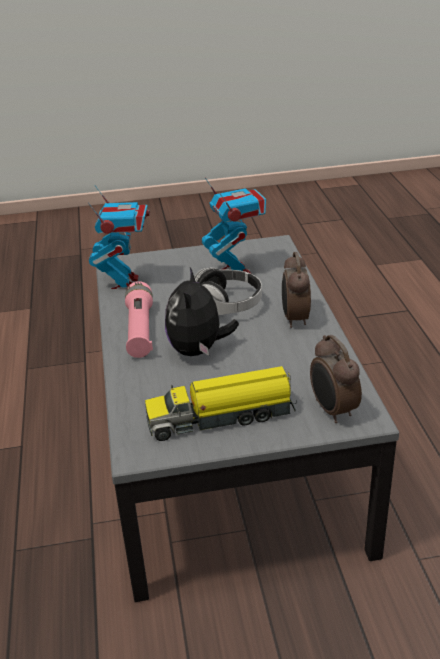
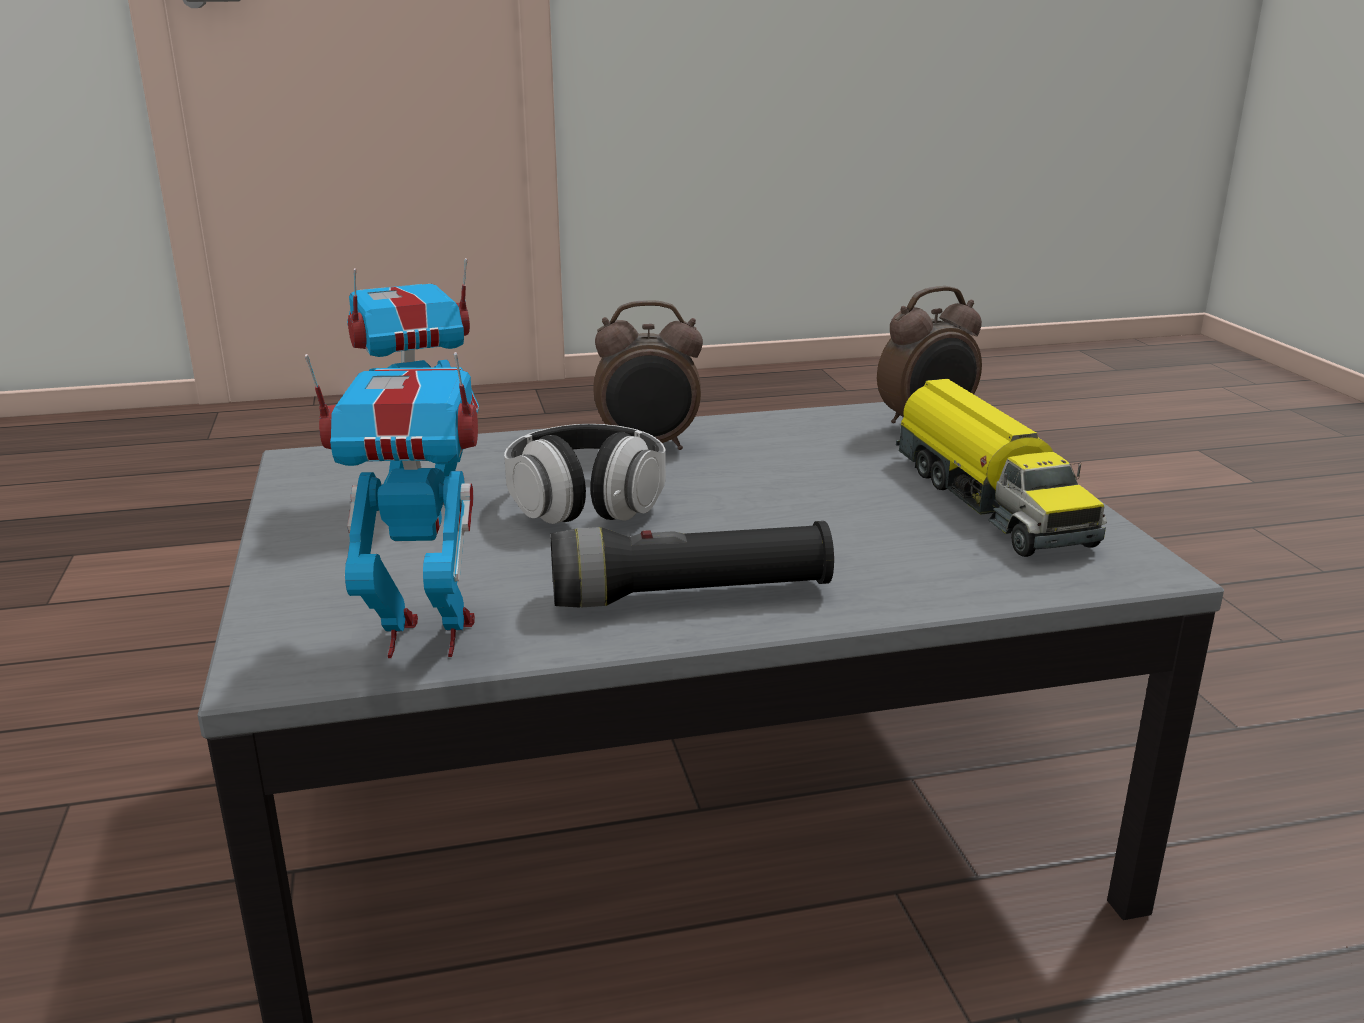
camera: 95 degrees left, 10 degrees down
(140, 330) = (691, 595): pink flashlight -> black flashlight
(198, 350) = (772, 525): plush toy -> none

